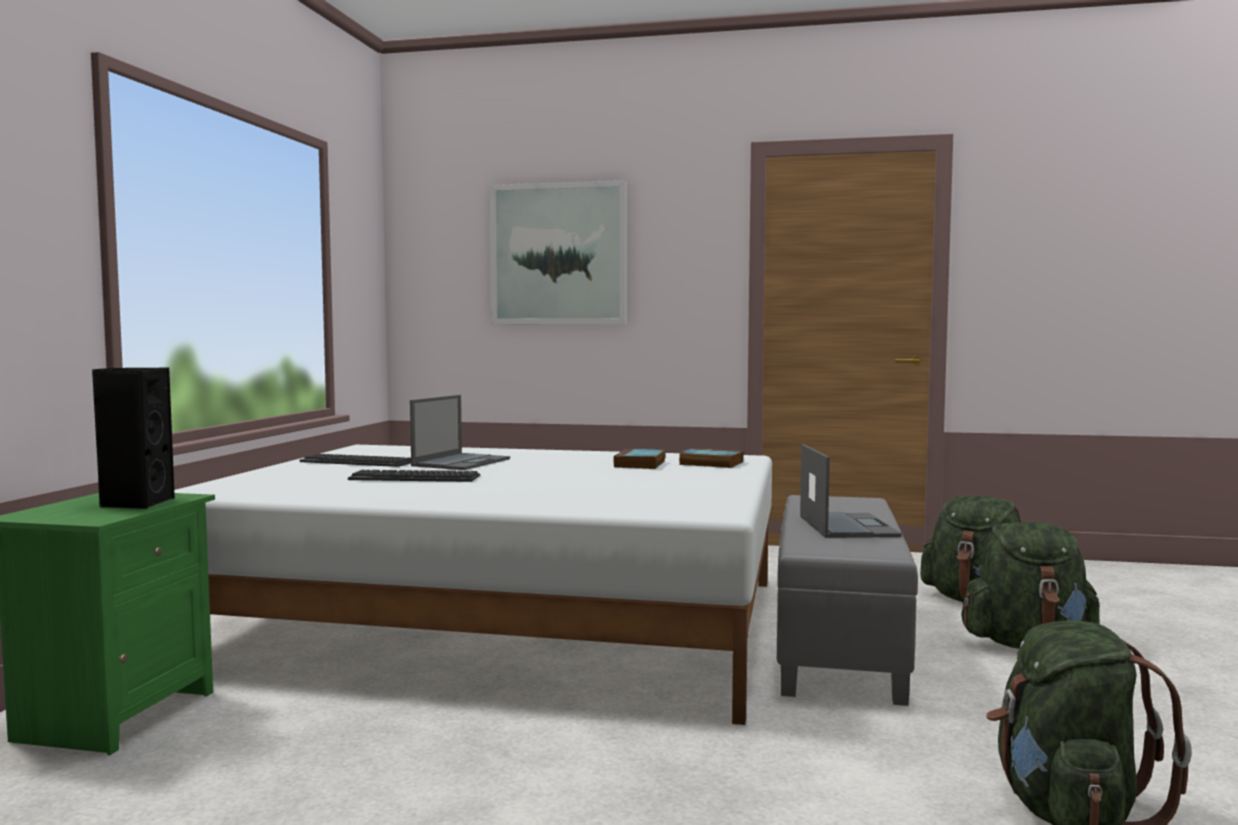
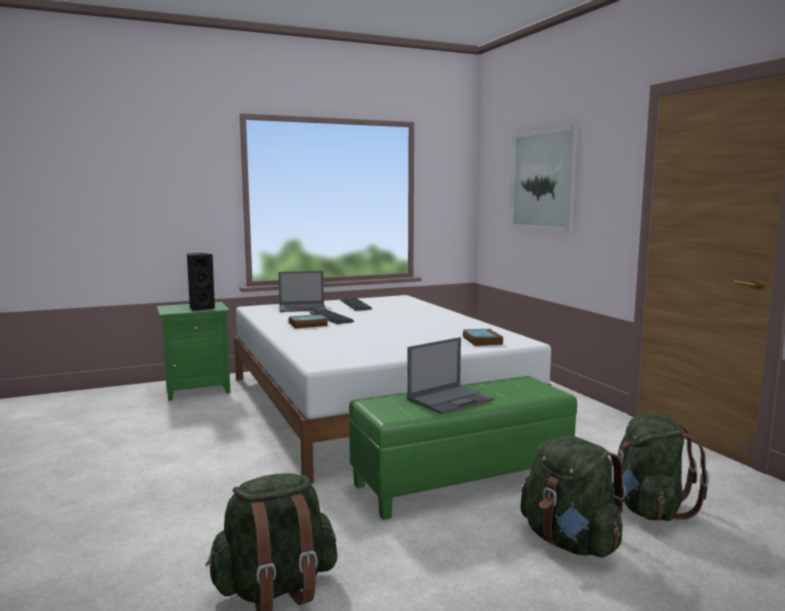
camera: 55 degrees right, 5 degrees up
(462, 462) = (388, 313): laptop -> laptop (303, 308)
(640, 464) = (447, 332): book -> book (307, 324)
(836, 643) = (462, 481): grey ottoman -> green ottoman

